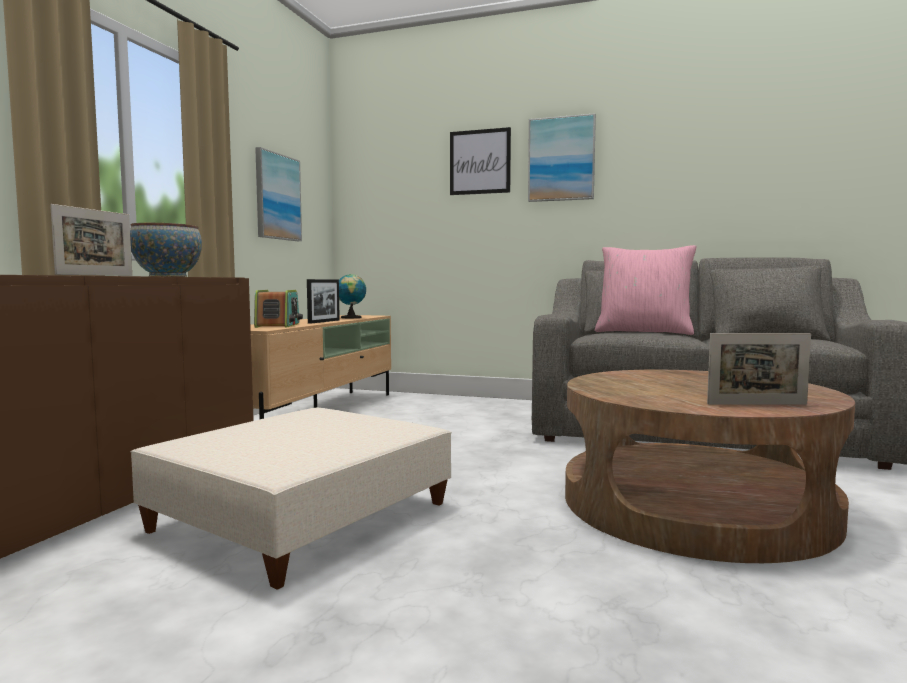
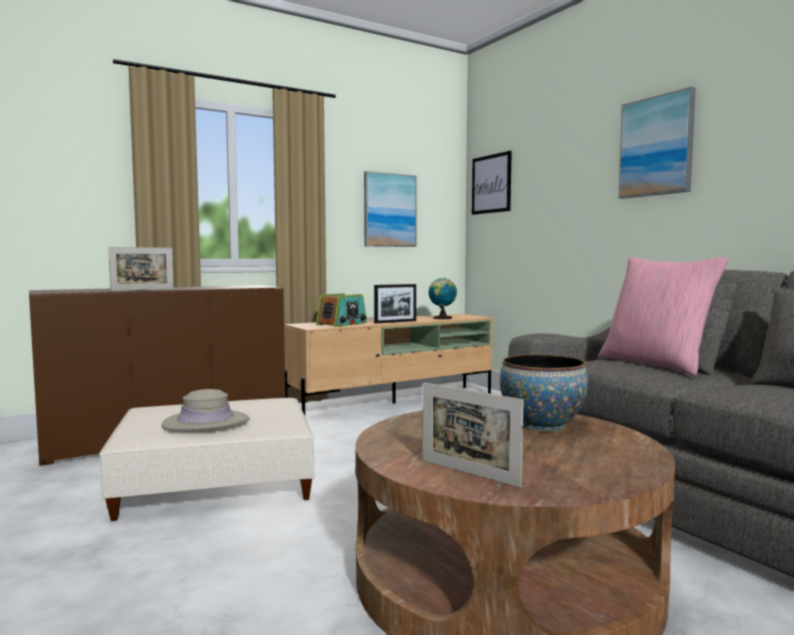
camera: 40 degrees right, 0 degrees up
(167, 276) = (236, 286): bowl -> bowl (542, 426)
(312, 440) = (206, 422): none -> beige hat
(480, 162) = (578, 158): picture -> picture (491, 184)

